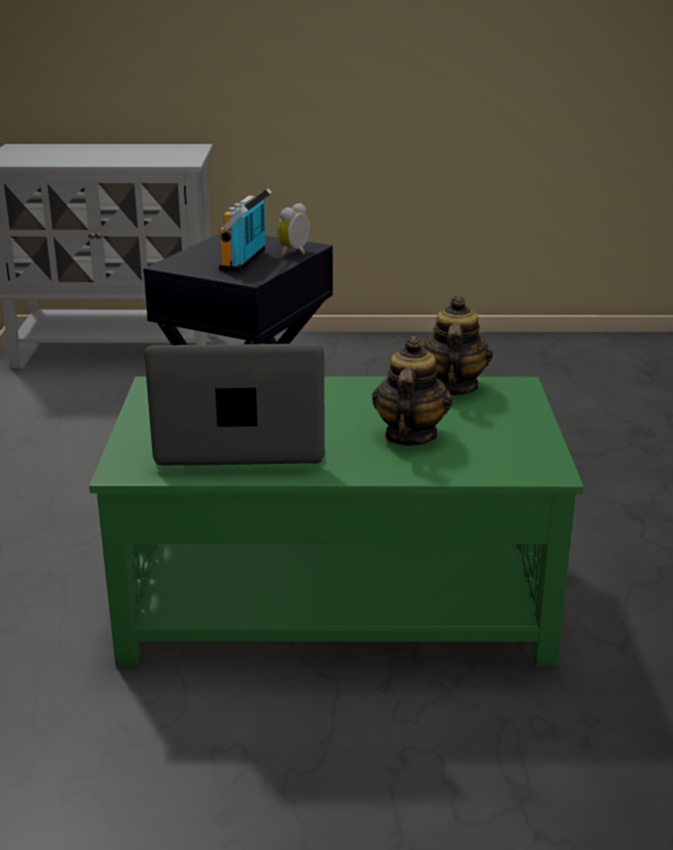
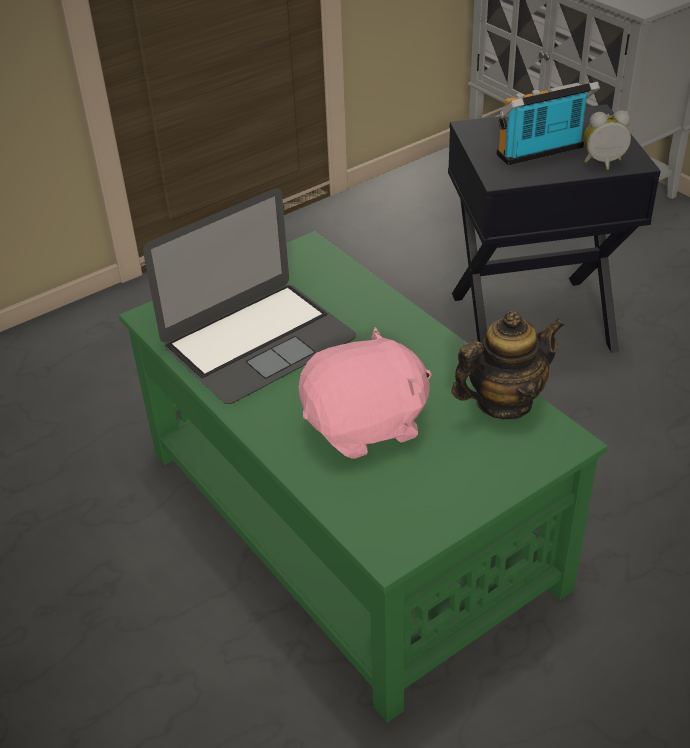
camera: 55 degrees right, 15 degrees up
(241, 440) = (258, 341): laptop -> laptop turned 90 degrees clockwise
(409, 436) = (366, 426): teapot -> pink plush toy

